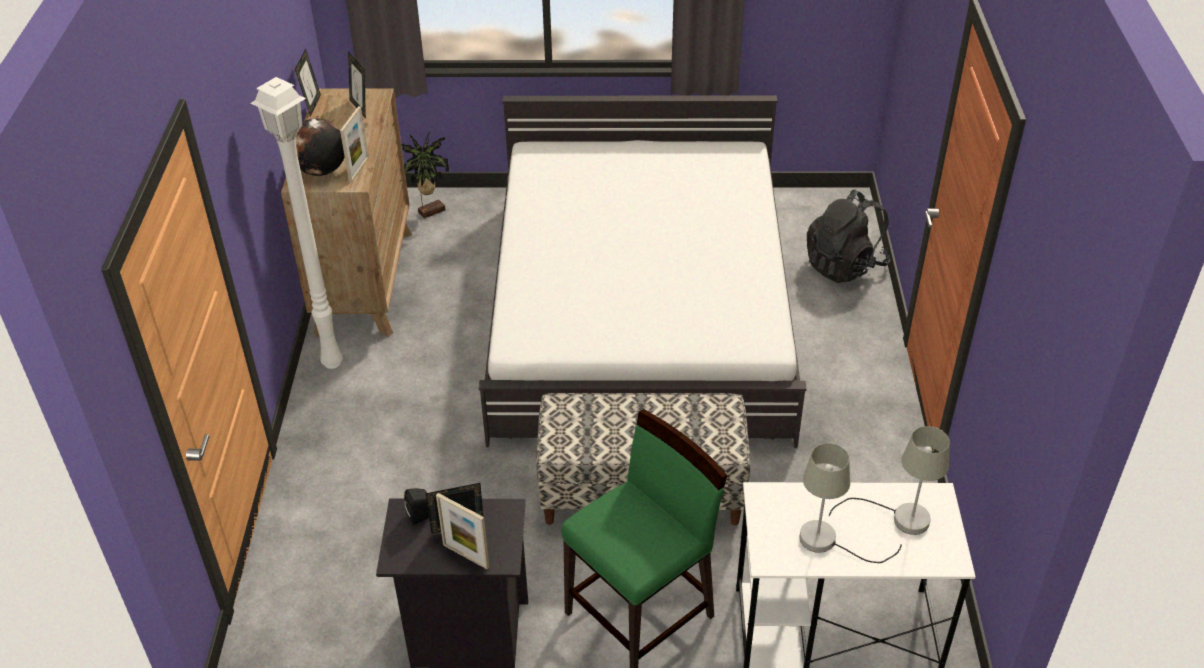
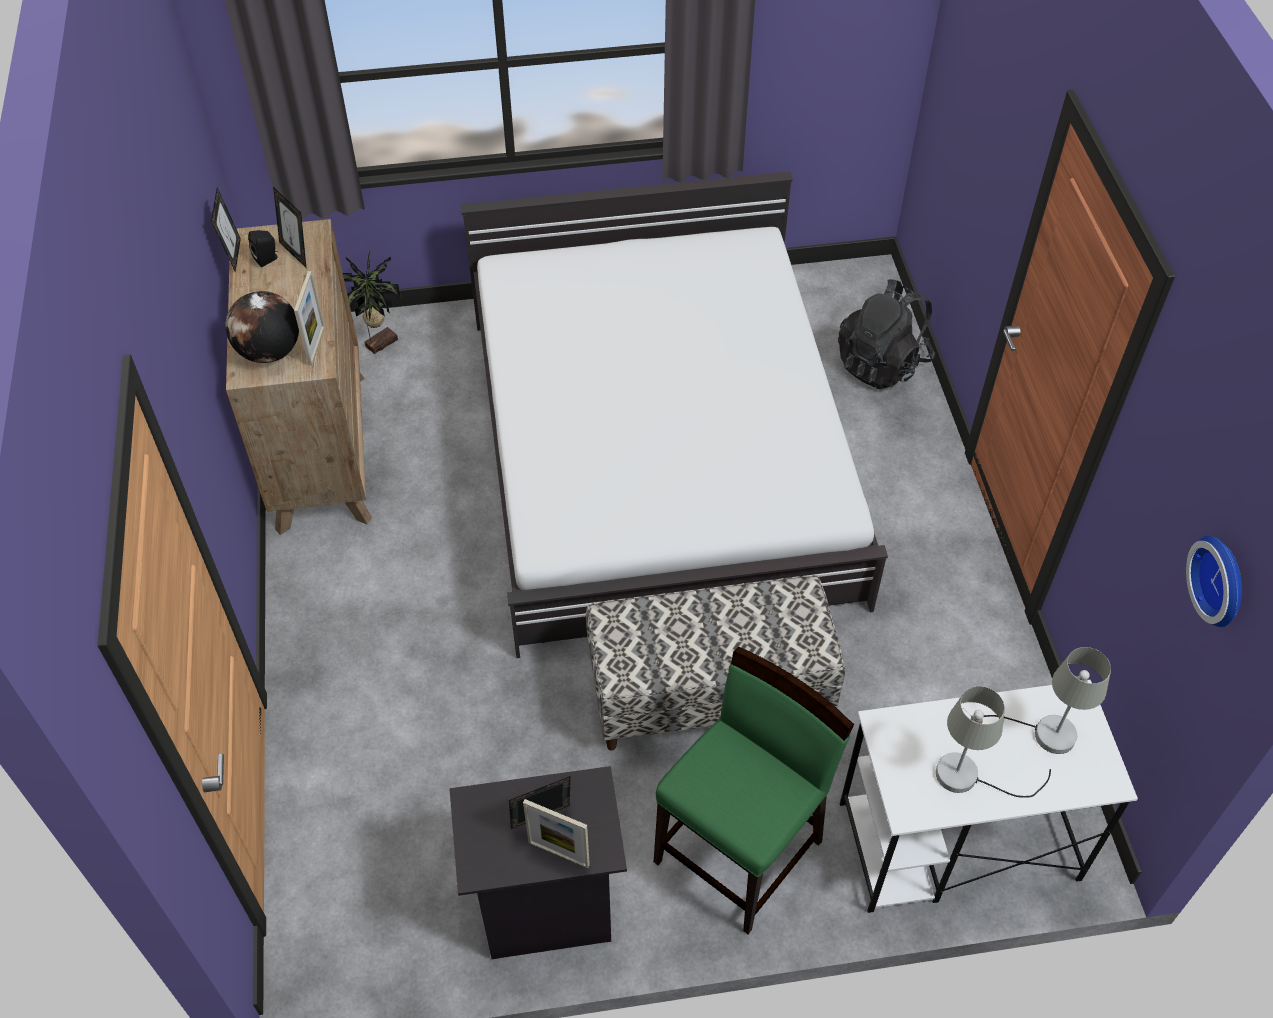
camera: 10 degrees left, 10 degrees up
(332, 361) = (306, 566): white floor lamp -> none
(421, 516) = (493, 807): black speaker -> black speaker (267, 259)
(1044, 366) = (1222, 580): none -> wall clock

